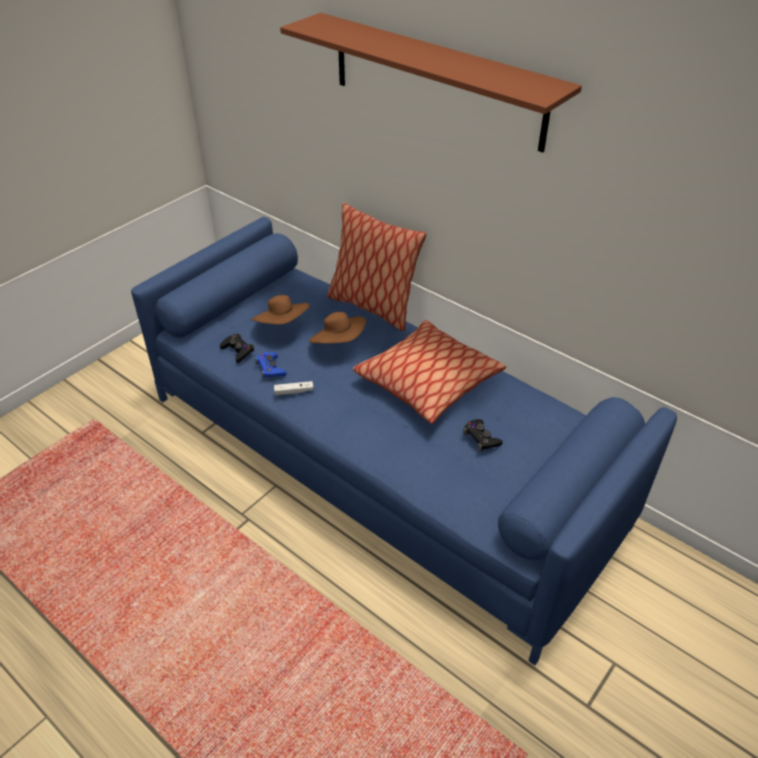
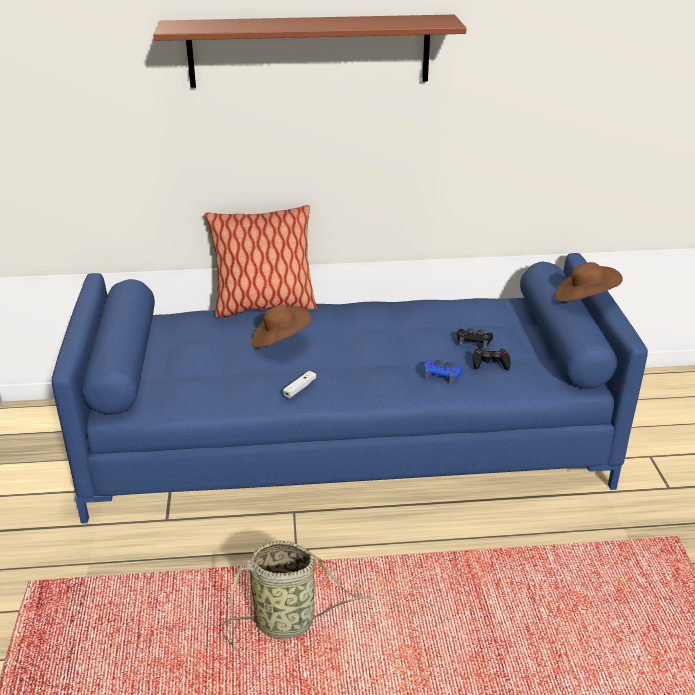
camera: 45 degrees left, 10 degrees down
(173, 561) = (289, 622): none -> basket
(238, 350) = (201, 389): black game controller -> black game controller (490, 363)
(270, 368) = (254, 385): blue game controller -> blue game controller (442, 374)
(283, 325) = (211, 353): brown hat -> brown hat (584, 298)
(428, 381) = (385, 330): pillow -> none

